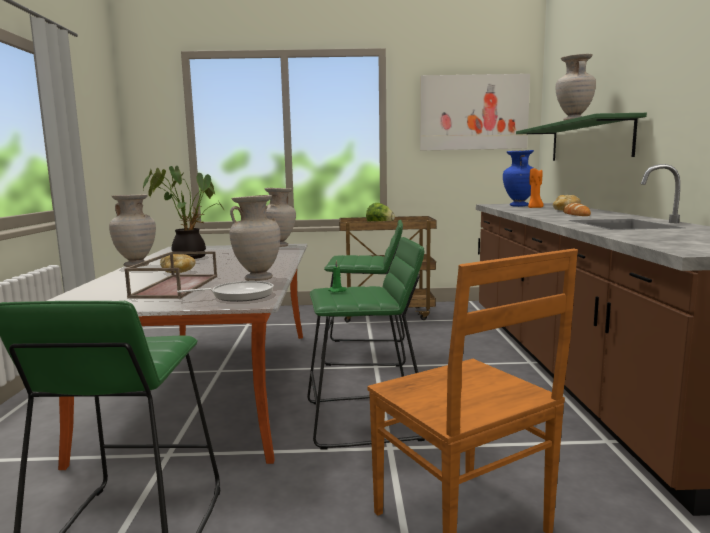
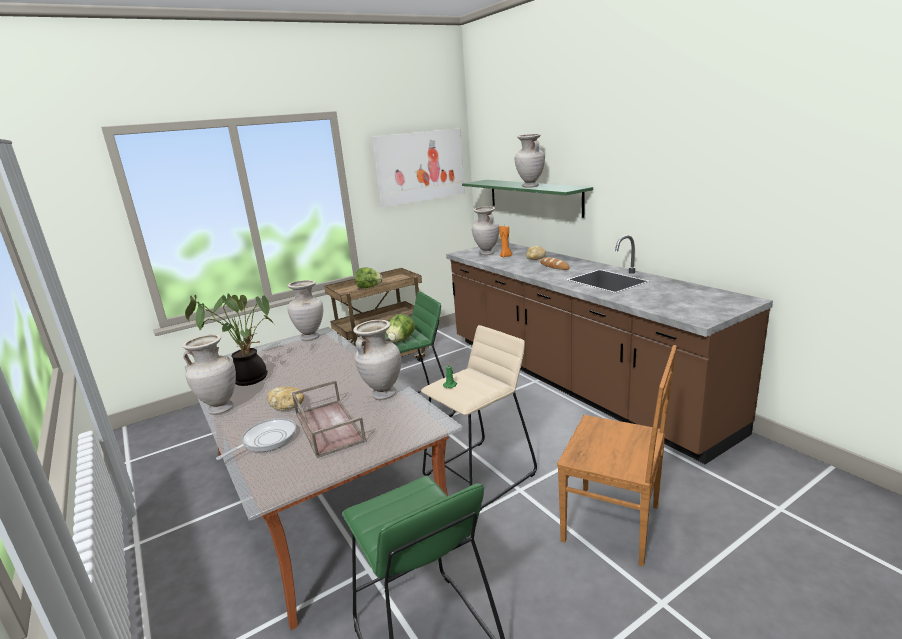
camera: 30 degrees left, 10 degrees up
(238, 295) = (408, 421): frying pan -> frying pan (266, 440)
(354, 261) = (400, 340): none -> lettuce
(365, 420) = (480, 474): green stool -> beige stool
(518, 206) = (486, 253): blue vase -> beige vase

